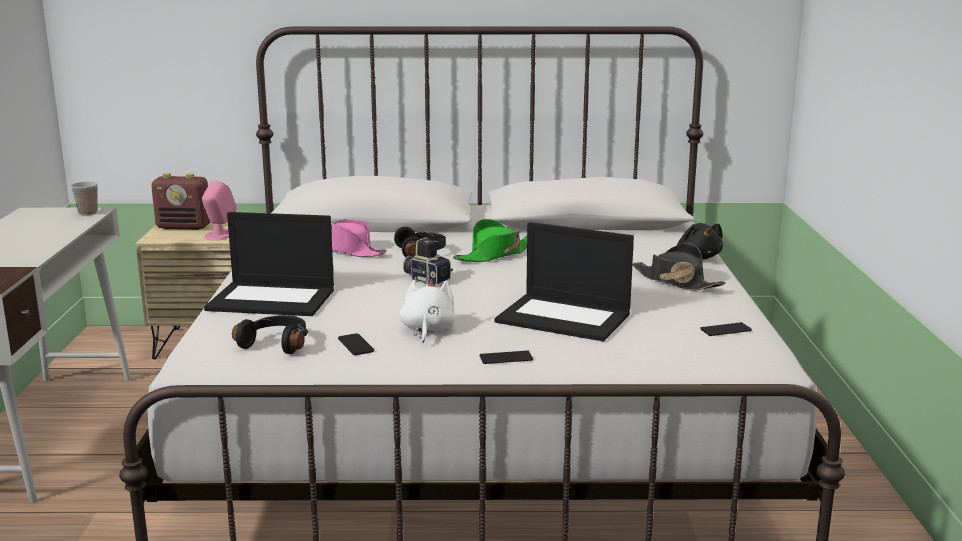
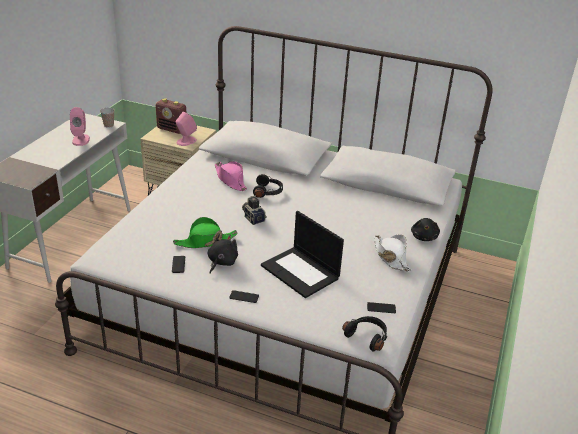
camera: 20 degrees right, 15 degrees up
(50, 232) = (81, 140): none -> pink speaker
(273, 299) = (164, 215): laptop -> none
(277, 343) = (142, 252): black headphones -> black headphones (367, 337)
(427, 330) = (221, 262): white plush toy -> black plush toy
(494, 255) = (306, 204): green hat -> green hat (205, 241)
(676, 281) = (390, 256): black hat -> white hat

